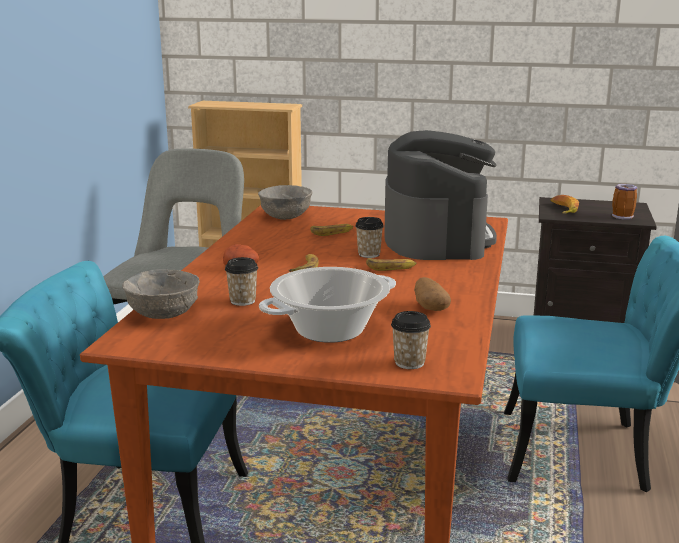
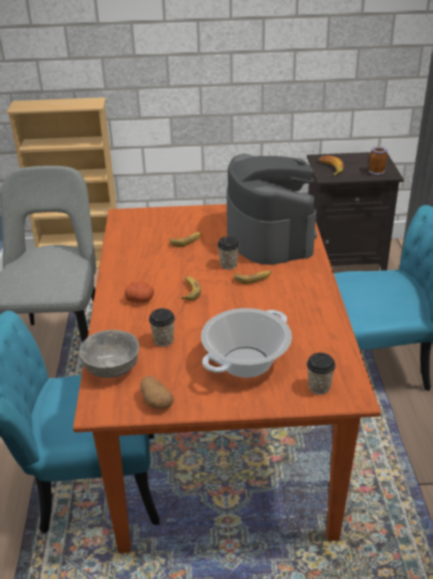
camera: 15 degrees left, 15 degrees up
(286, 216) = (139, 225): grey bowl -> none
(429, 307) = (303, 321): potato -> potato (156, 401)

